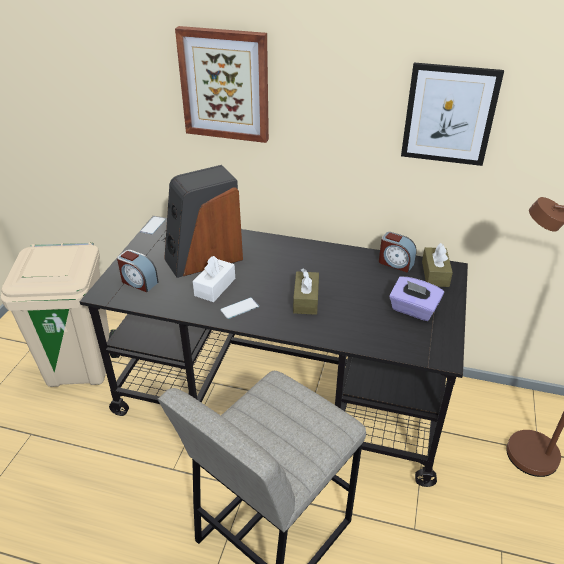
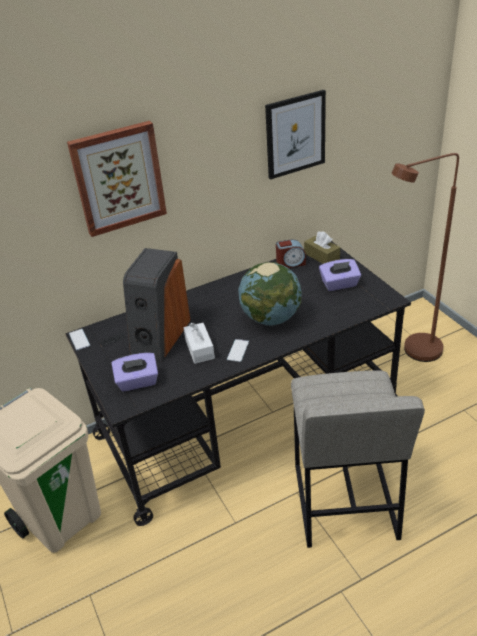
camera: 40 degrees left, 0 degrees up
(139, 282) = (137, 382): alarm clock -> purple tissue box
(306, 300) = (271, 318): brown tissue box -> globe

